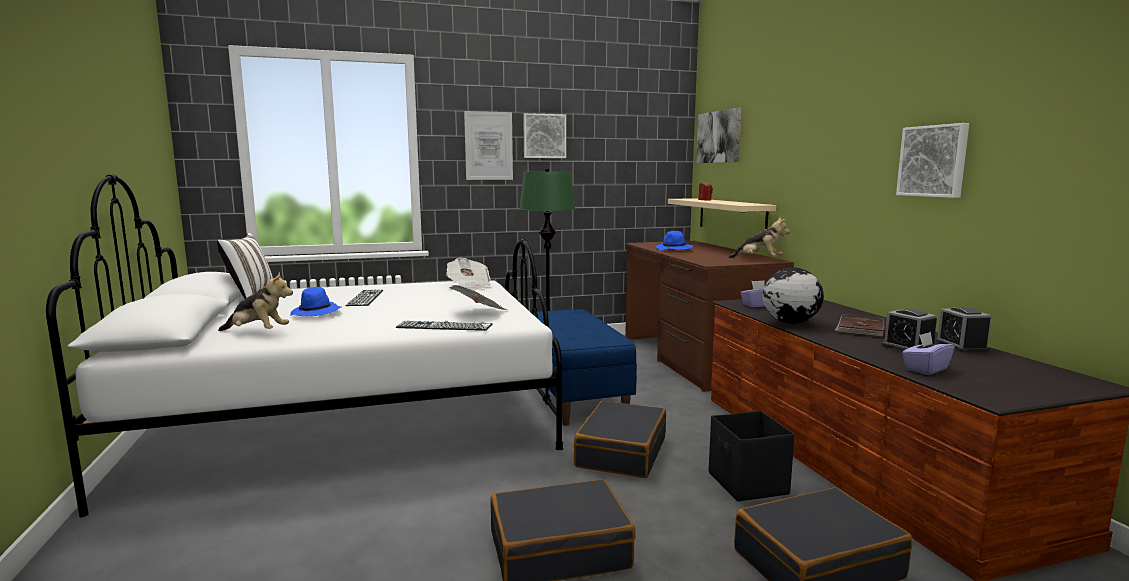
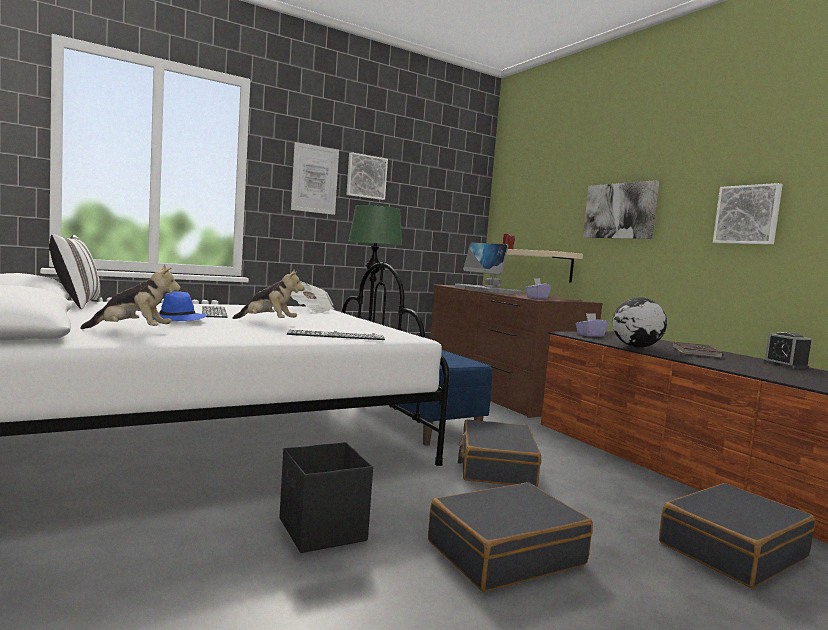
camera: 15 degrees left, 5 degrees down
(480, 313) = (355, 328): newspaper -> none
(674, 249) = (486, 290): blue hat -> monitor
(719, 137) = (520, 194): picture -> picture (620, 211)
(747, 484) = (625, 489): black storage box -> black storage box (322, 531)
(759, 260) = (572, 300): plush toy -> plush toy (267, 322)
(907, 348) = (751, 365): alarm clock -> none
(925, 369) = (787, 377): purple tissue box -> purple tissue box (537, 298)

